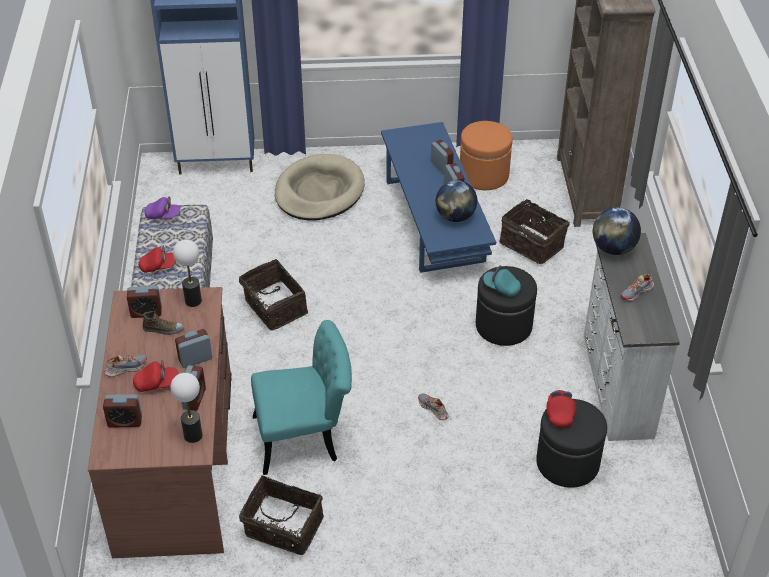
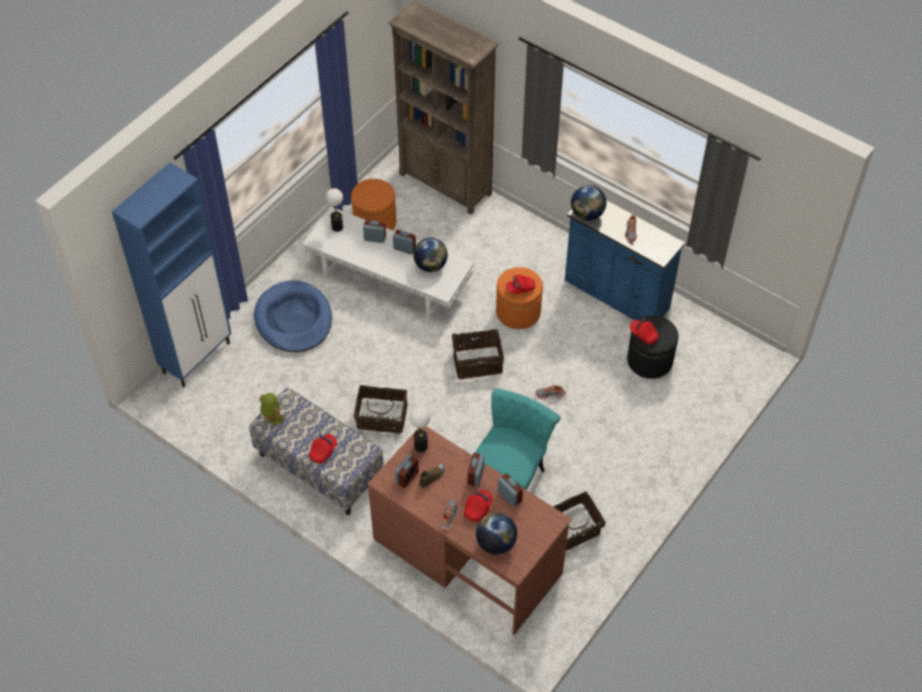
camera: 50 degrees left, 10 degrees up
(125, 421) = (496, 543): alarm clock -> globe
(163, 215) = (272, 418): purple cap -> toy robot
(193, 435) = (540, 514): table lamp -> table lamp (337, 227)
(319, 192) = (293, 319): beige dog bed -> blue dog bed
(434, 219) = (389, 278): blue coffee table -> white coffee table
(501, 288) = (520, 288): turquoise cap -> red cap
(503, 326) = (518, 312): black ottoman -> orange ottoman
(532, 244) = (464, 246): basket -> basket (477, 361)
(615, 386) = (616, 295): white dresser -> blue dresser

